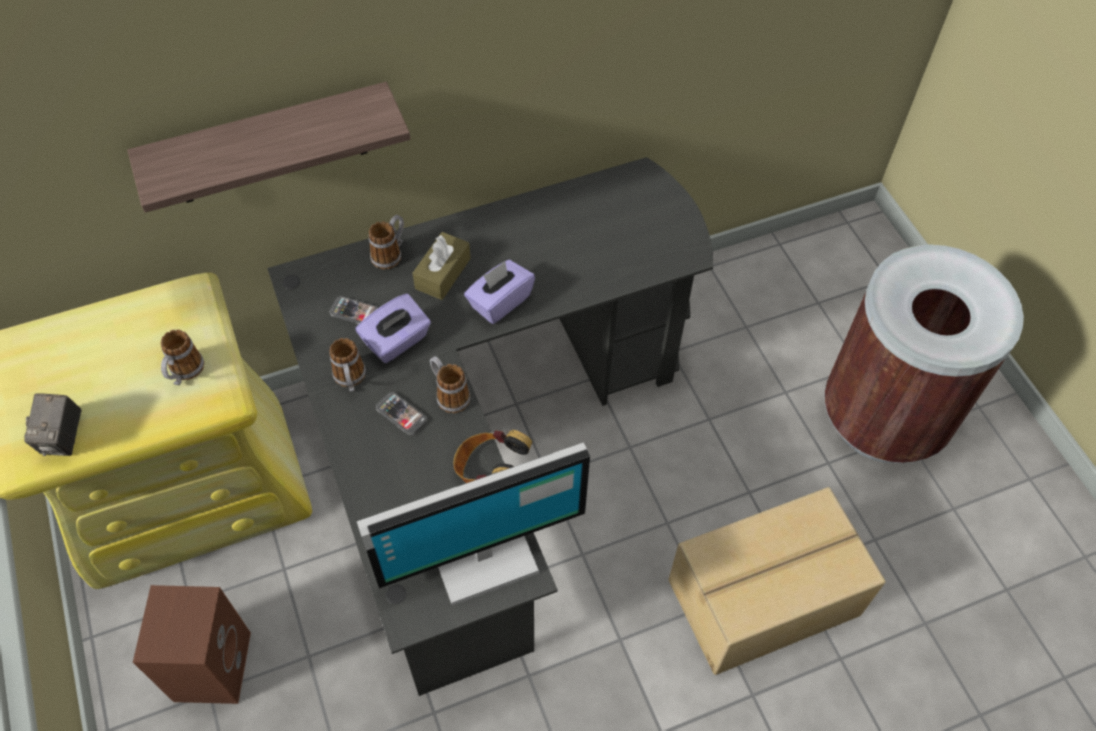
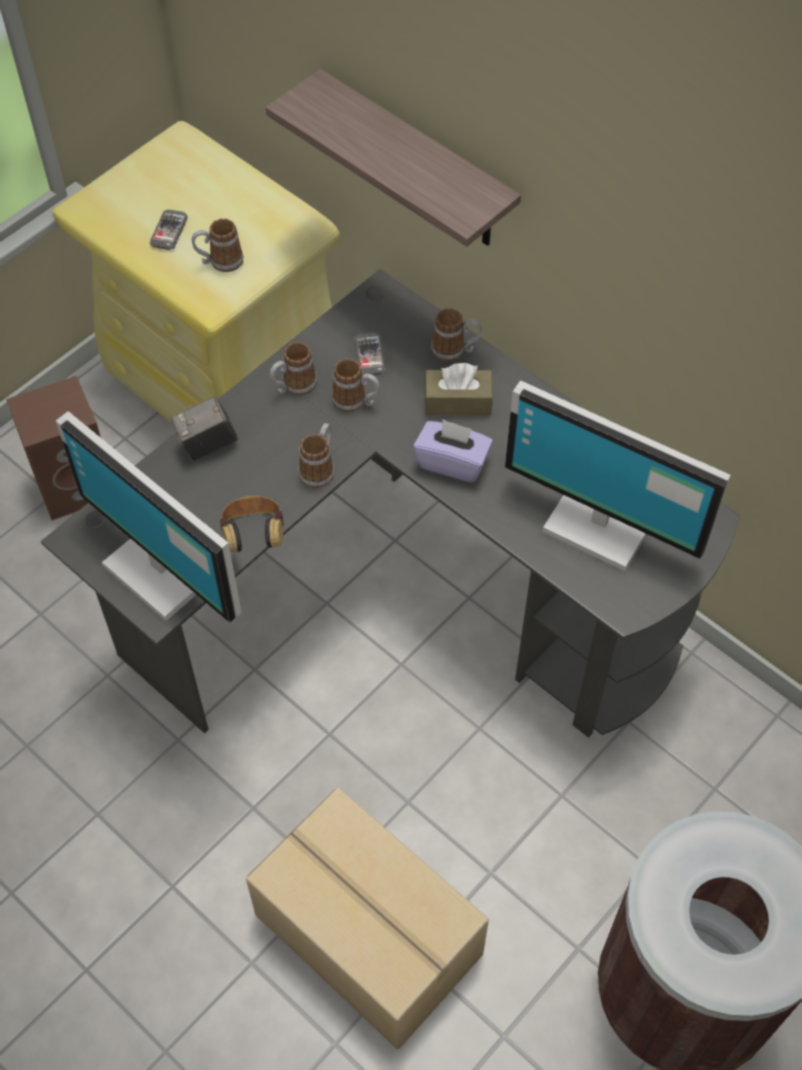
camera: 65 degrees right, 0 degrees up
(64, 438) = (118, 220): camera -> camera (207, 445)
(397, 341) = (356, 401): purple tissue box -> mug
(401, 414) = (278, 441): phone -> phone (169, 231)
(609, 235) = (600, 522): none -> monitor

